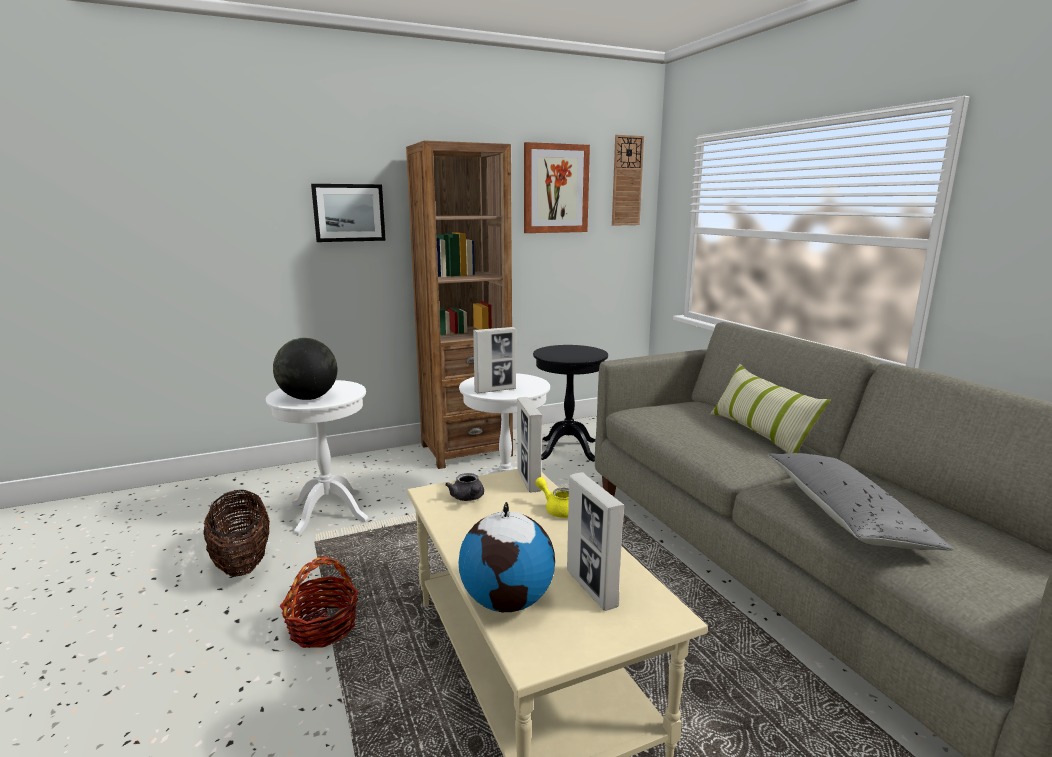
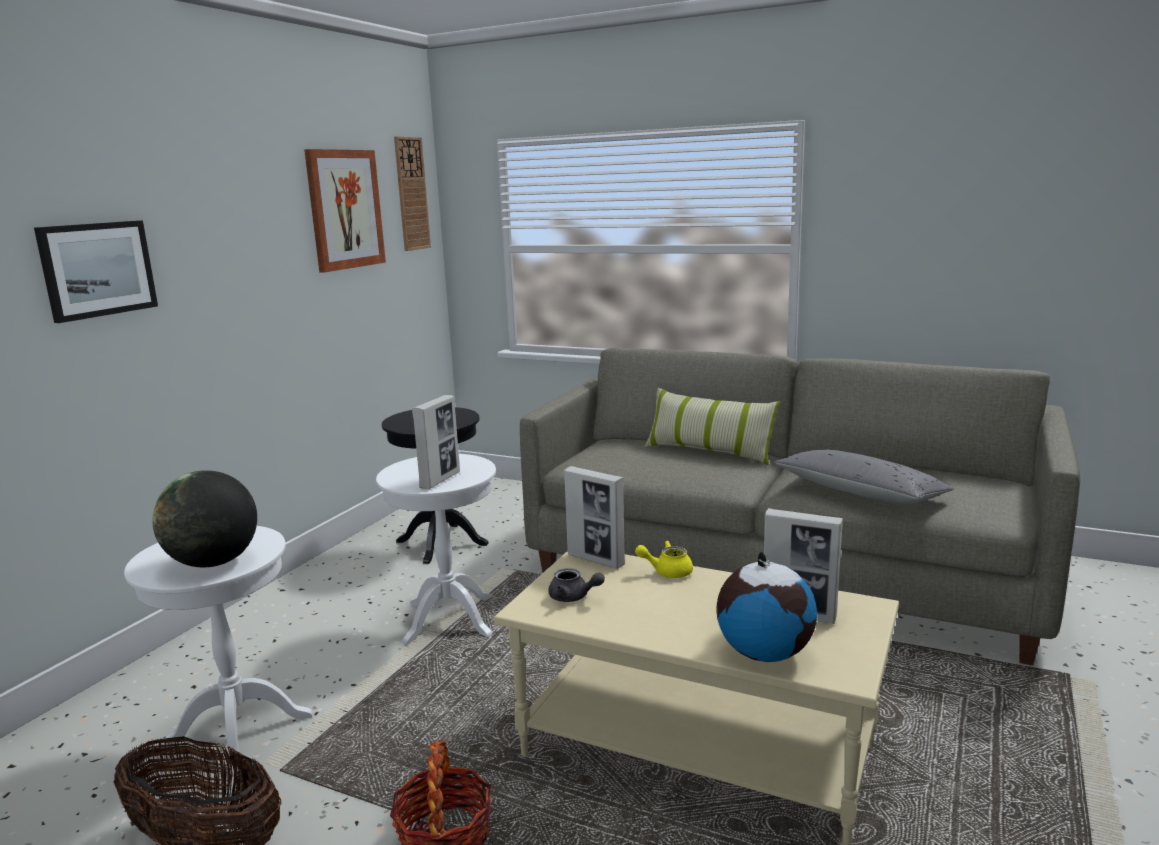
camera: 40 degrees left, 0 degrees up
(466, 450) = (317, 587): brown bookcase -> none

